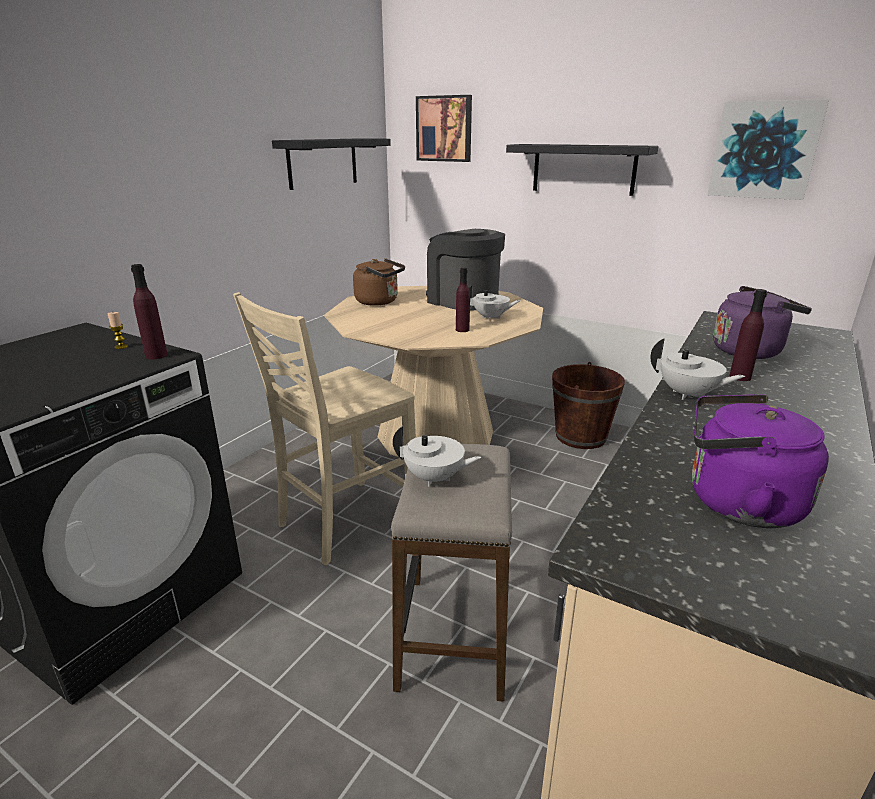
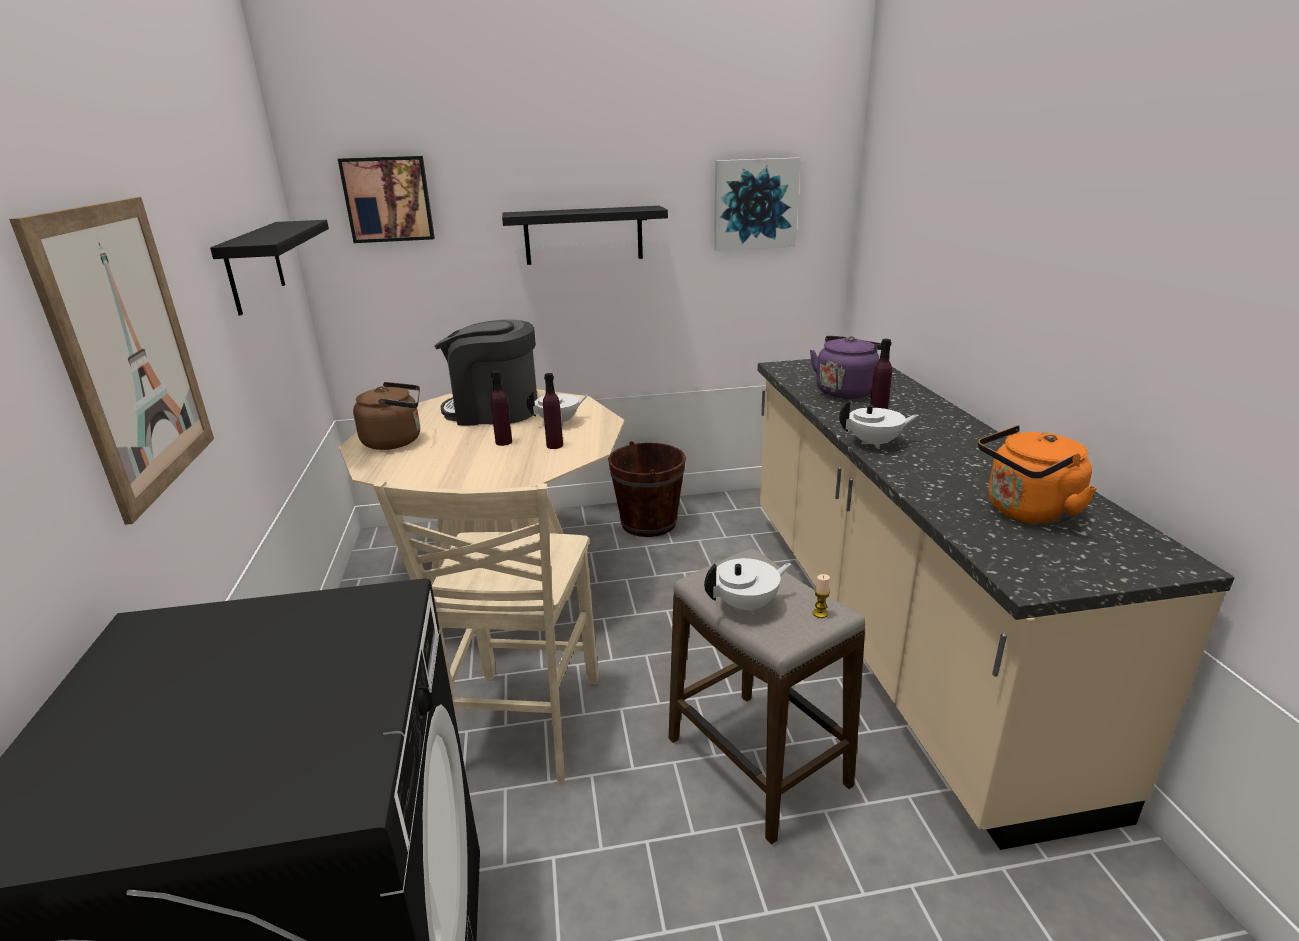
camera: 40 degrees left, 0 degrees up
(121, 347) = (289, 618): candle -> candle (820, 613)
(156, 355) = (376, 605): purple bottle -> purple bottle (503, 442)
(158, 185) = (129, 352): none -> picture
(736, 503) = (1027, 512): purple kettle -> orange kettle

